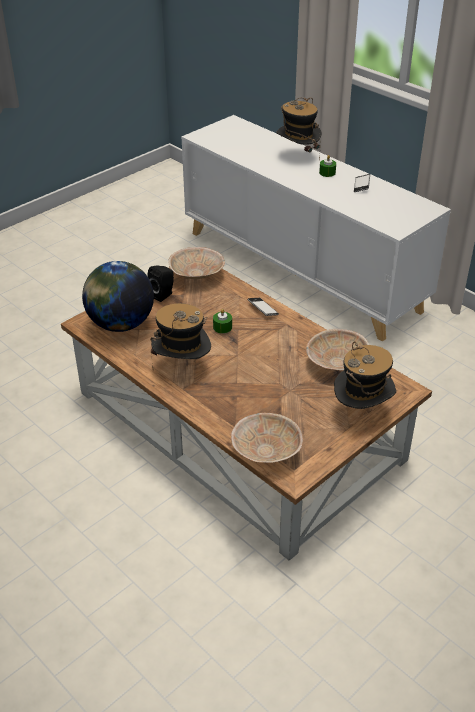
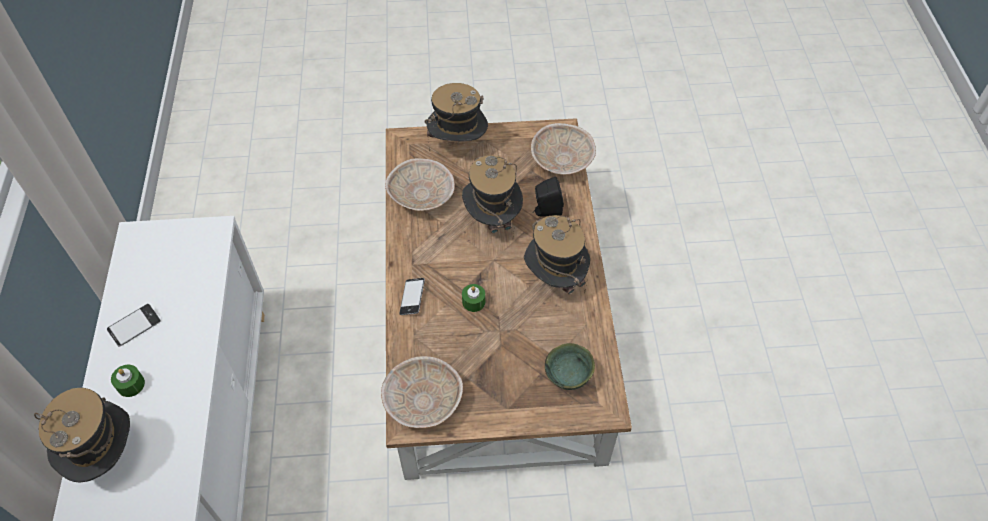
camera: 140 degrees left, 15 degrees up
(120, 324) = (568, 378): globe -> green bowl
(163, 295) = (488, 393): black speaker -> black speaker (546, 211)
(268, 377) = (492, 220): none -> hat

